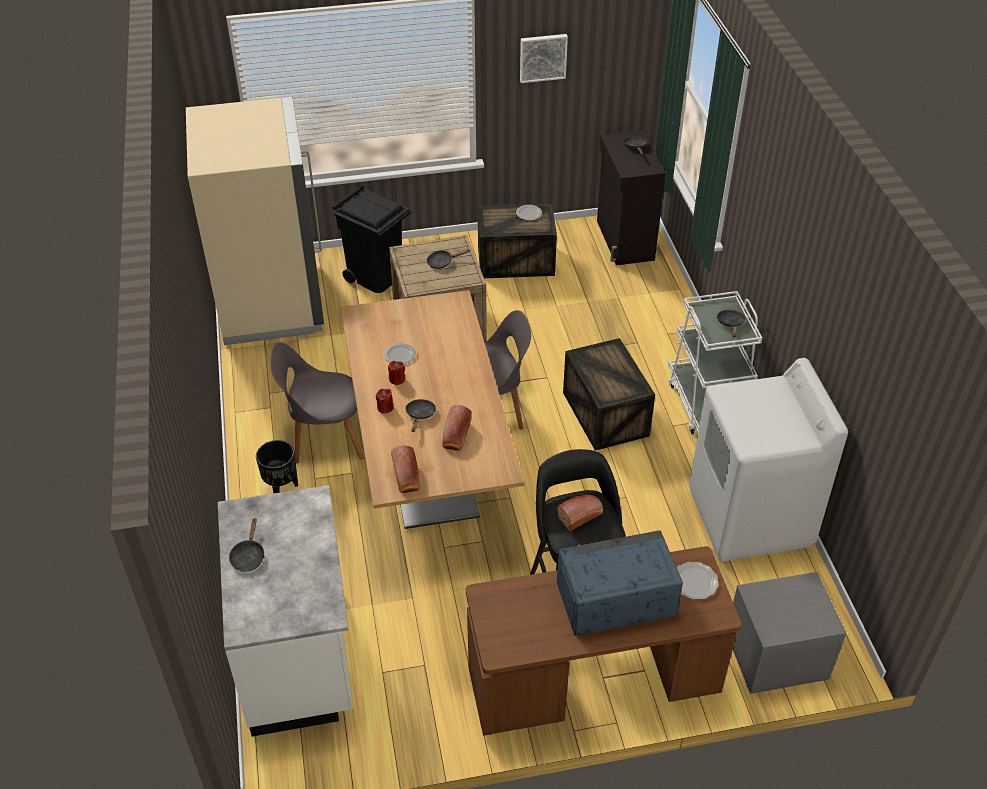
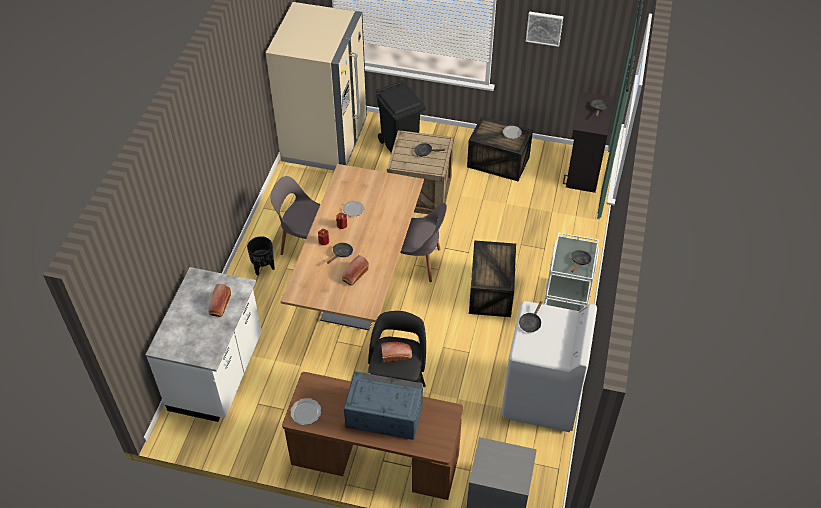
camera: 25 degrees right, 5 degrees up
(248, 556) = (187, 306): black frying pan -> black frying pan (530, 323)
(406, 477) = (309, 291): bread -> bread (220, 305)
(695, 581) = (439, 424): plate -> plate (306, 412)

